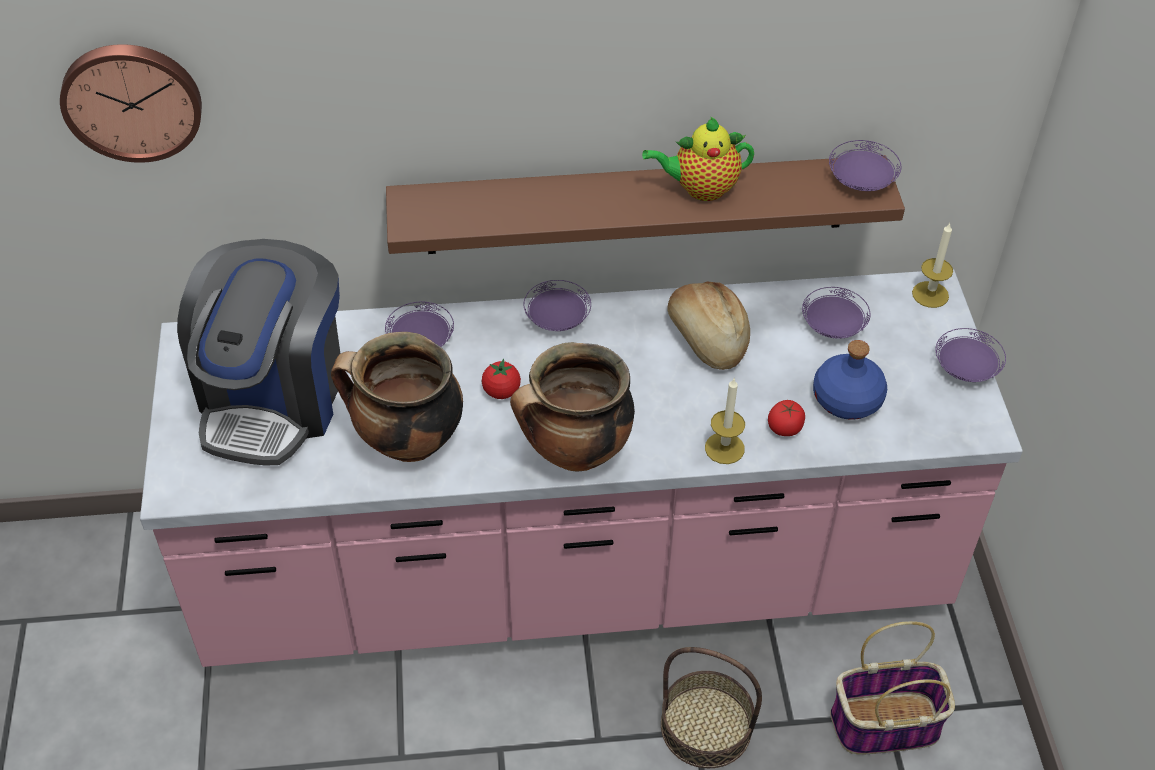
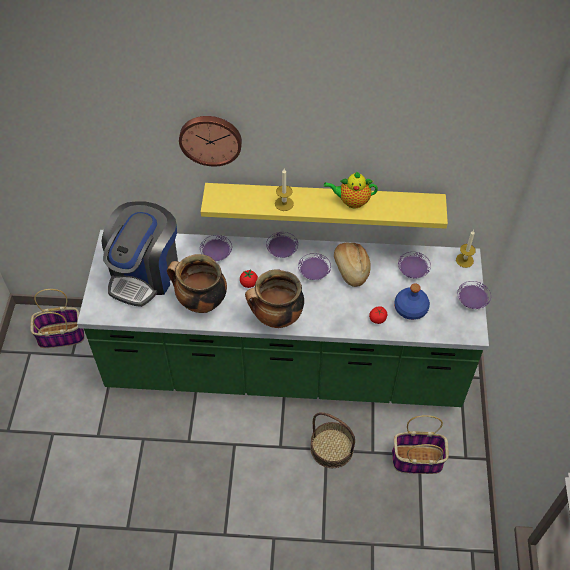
camera: 10 degrees right, 5 degrees up
(90, 575) = (62, 335): none -> basket
(132, 99) = (90, 135): wall clock -> wall clock (210, 139)
(575, 573) = (285, 365): pink counter -> green counter
(637, 205) = (324, 203): brown shelf -> yellow shelf
(724, 448) = (346, 325): candle -> candle (284, 203)
(861, 181) = (430, 206): purple plate -> purple plate (314, 272)

